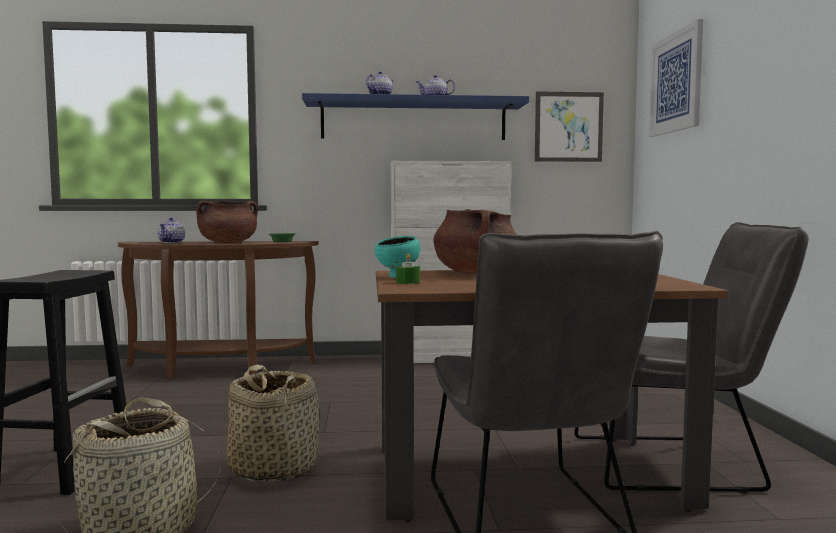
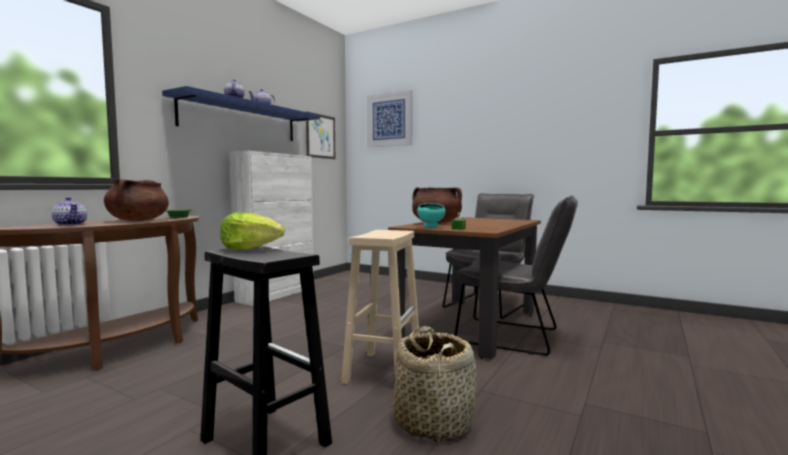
camera: 55 degrees left, 0 degrees up
(78, 272) = (250, 248): none -> lettuce
(273, 468) = (384, 370): basket -> beige stool

